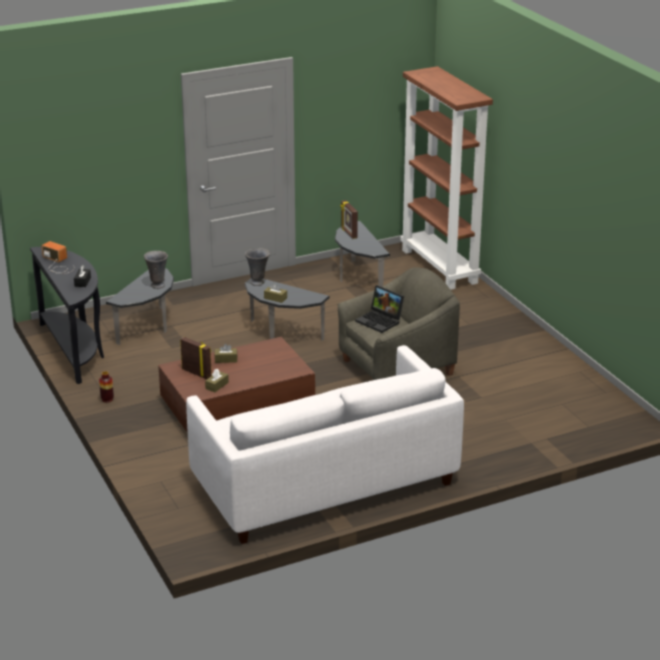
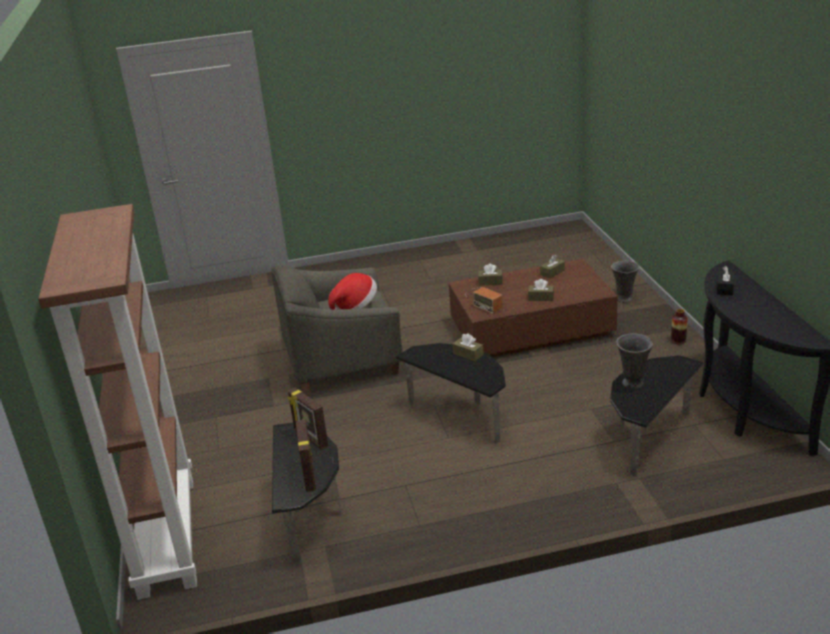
camera: 165 degrees left, 0 degrees up
(57, 264) = (775, 315): radio -> radio (484, 299)
(197, 373) = (573, 285): picture frame -> picture frame (310, 439)
(258, 282) = (486, 380): grey vase -> grey vase (623, 299)
(274, 373) = (490, 282): none -> brown tissue box
(324, 483) = (464, 262): white sofa -> none
(381, 321) = (355, 306): laptop -> hat

